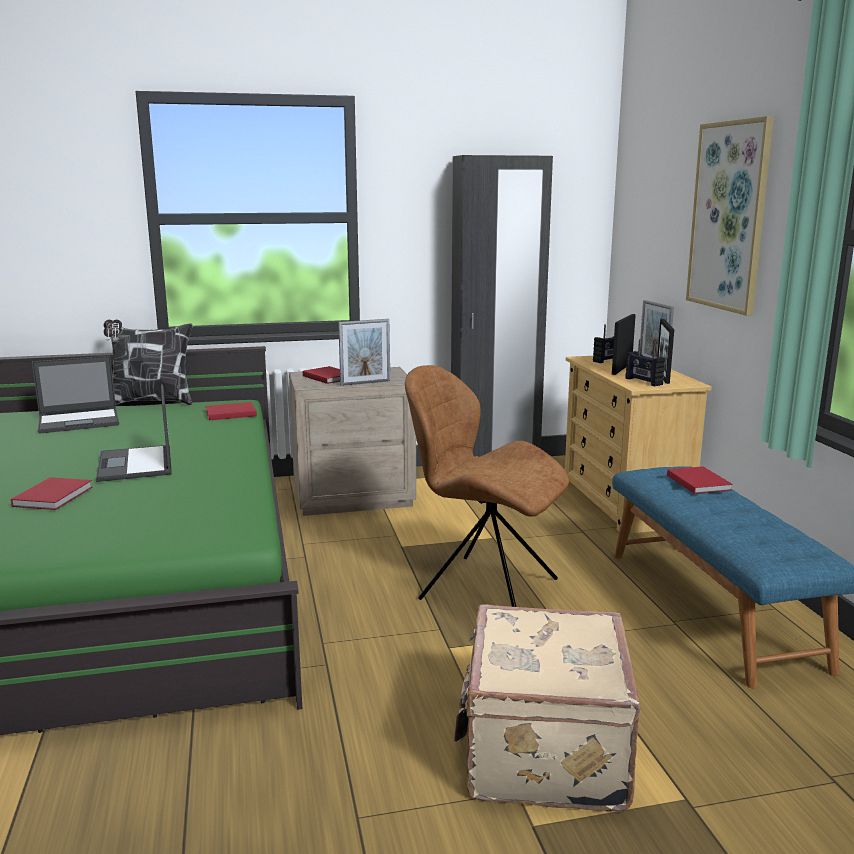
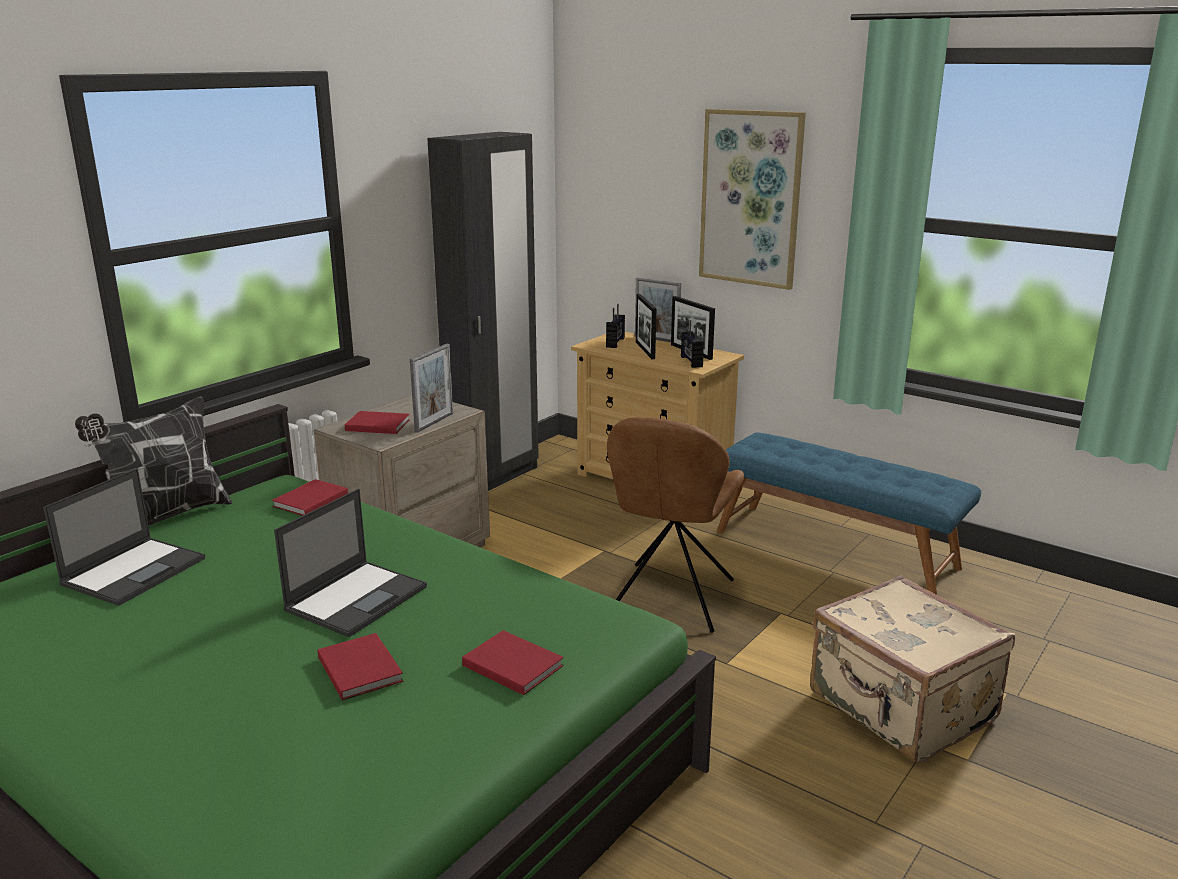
camera: 40 degrees left, 5 degrees up
(135, 464) = (357, 598): laptop -> laptop turned 90 degrees counterclockwise
(484, 588) = (670, 600): brown chair -> brown chair turned 60 degrees counterclockwise
(643, 381) = (691, 362): radio -> radio turned 60 degrees clockwise
(698, 482) = (793, 446): red book -> red book (512, 664)

